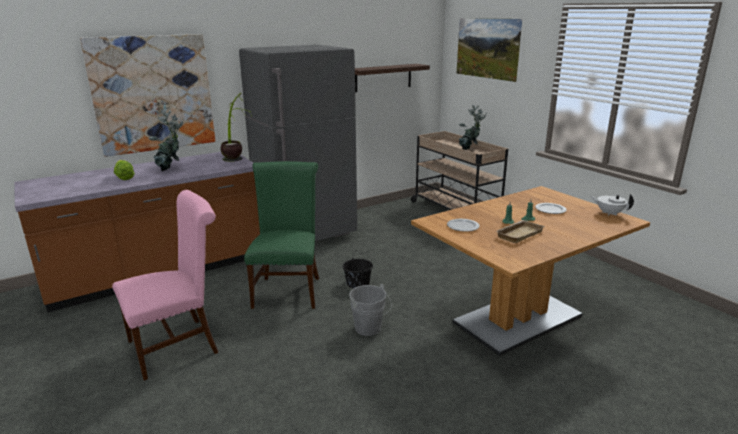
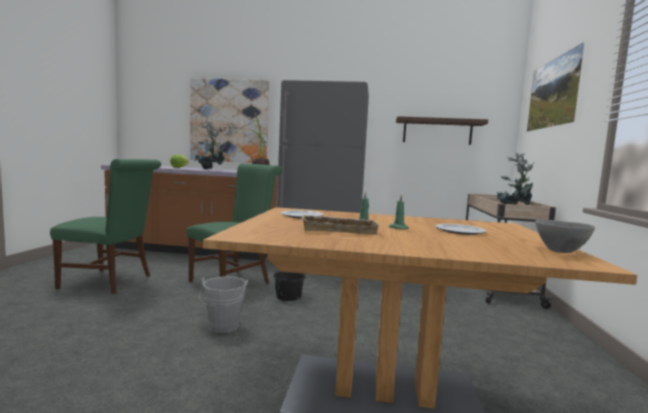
camera: 40 degrees right, 15 degrees down
(179, 345) = (111, 281): pink chair -> green chair
(609, 213) = (560, 251): white teapot -> grey bowl

